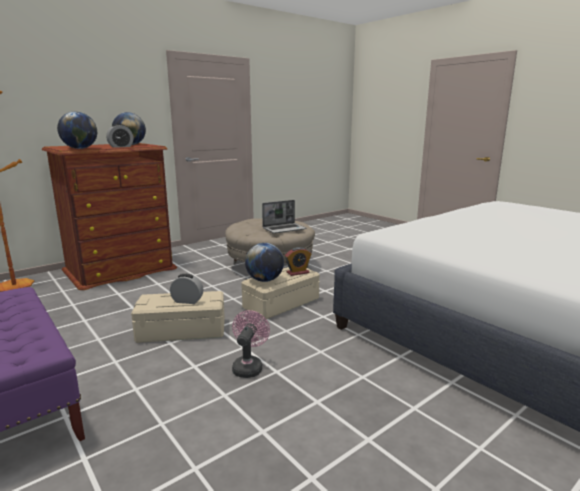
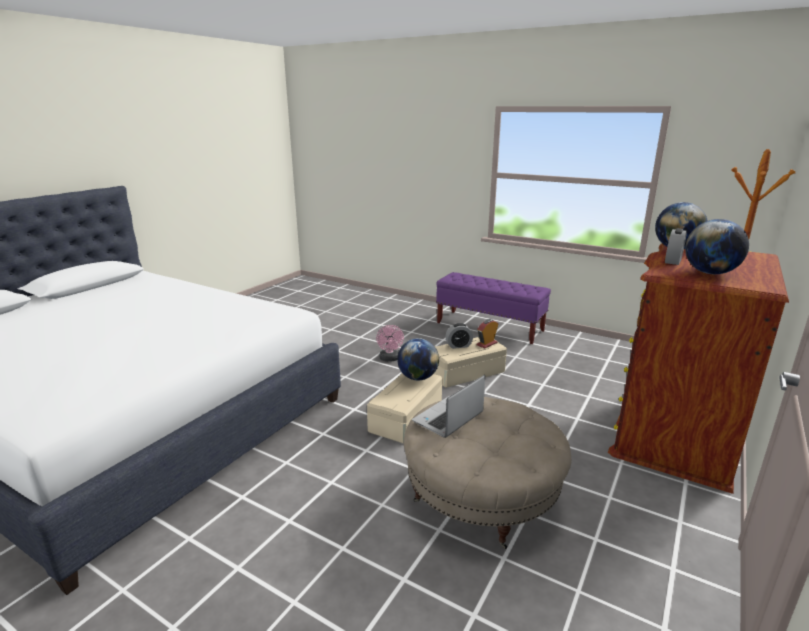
camera: 160 degrees right, 5 degrees up
(298, 272) = (391, 395): alarm clock -> alarm clock (486, 344)

